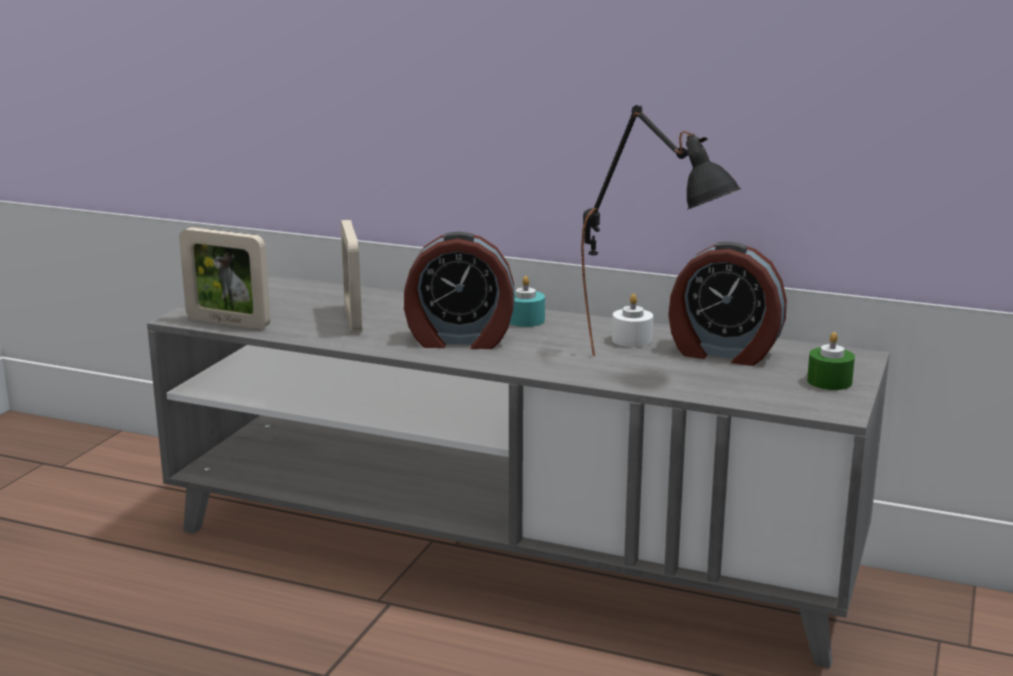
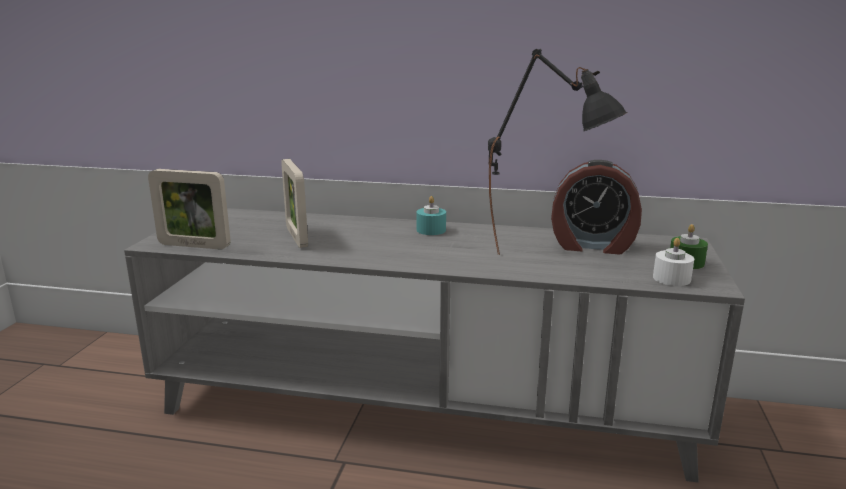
camera: 10 degrees left, 0 degrees up
(459, 340) = (388, 248): alarm clock -> none
(632, 340) = (519, 240): white candle -> white candle (671, 278)

